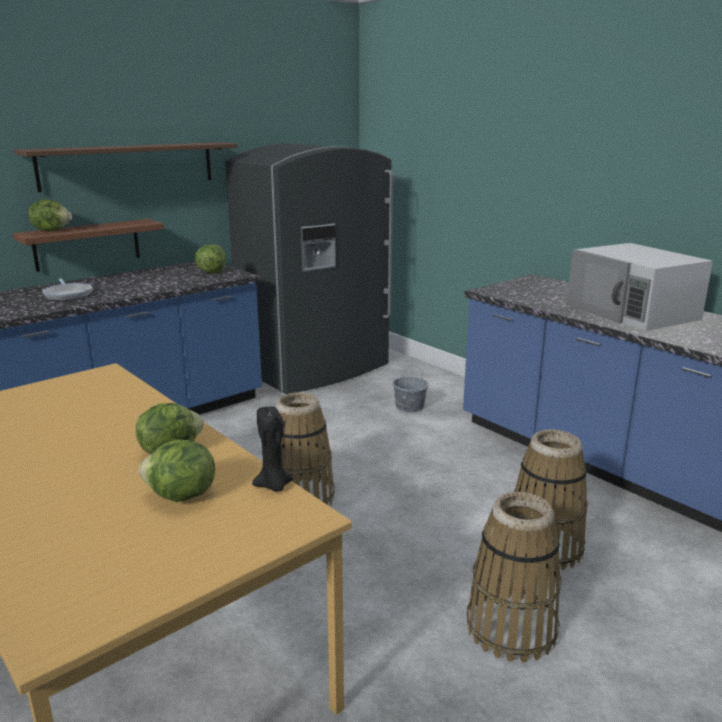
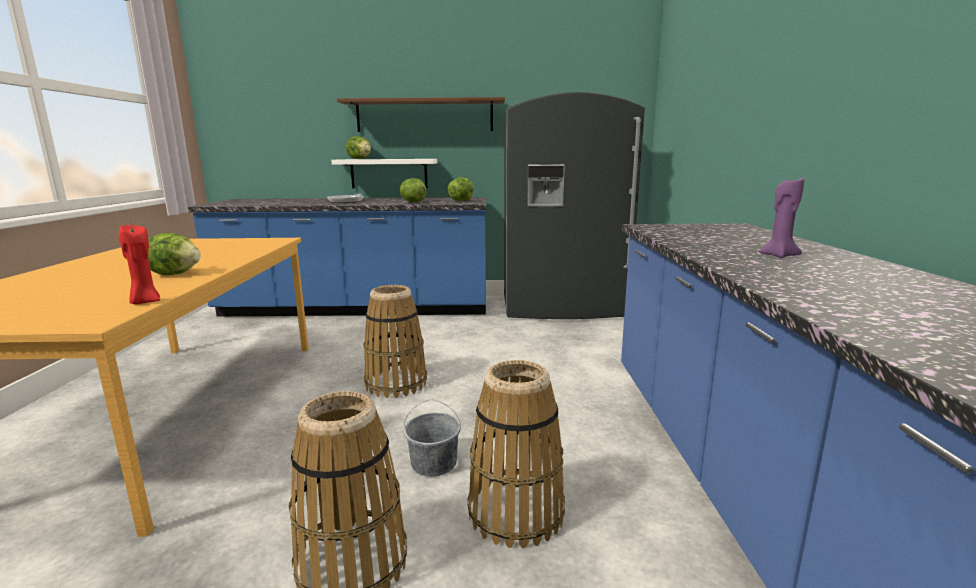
camera: 40 degrees right, 5 degrees down
(87, 244) = (389, 173): brown shelf -> white shelf
(181, 496) = (101, 292): lettuce -> lettuce (412, 202)
(274, 486) = (145, 302): black candle -> red candle
(410, 406) = (595, 351): grey bucket -> grey bucket (434, 463)
(632, 312) = (778, 256): white microwave -> purple candle

